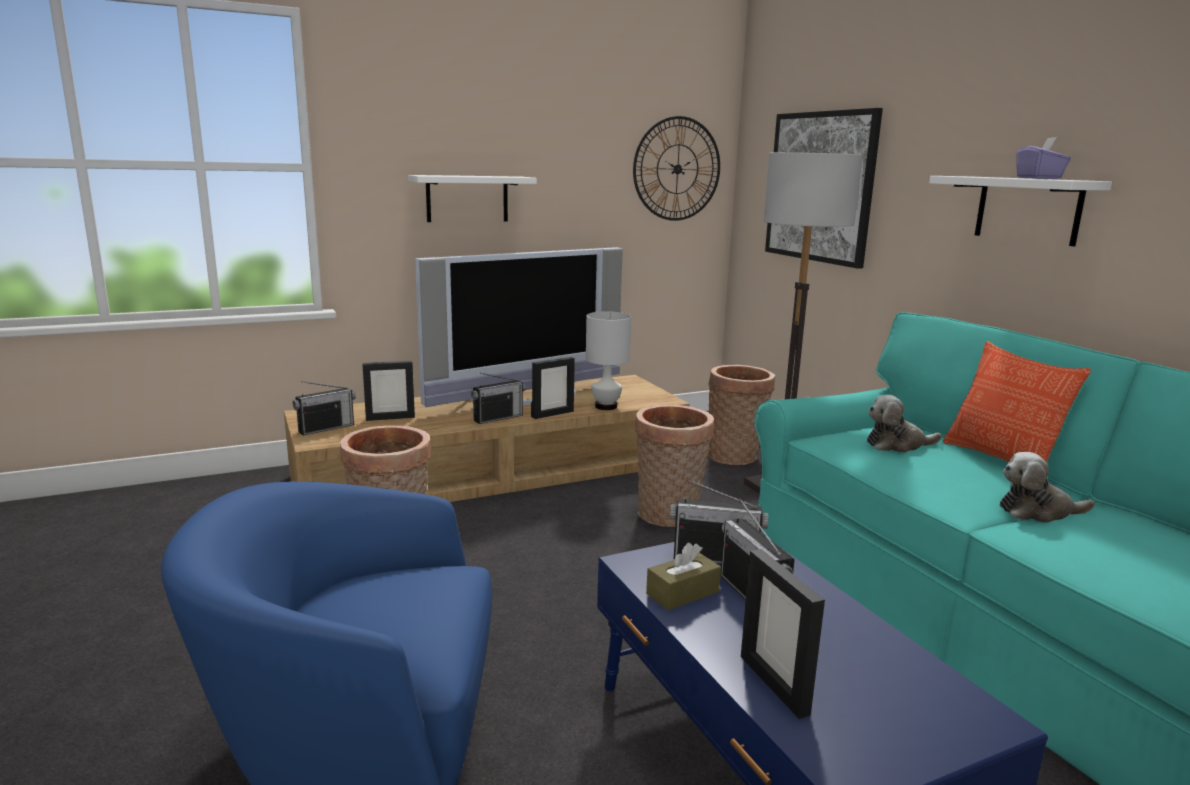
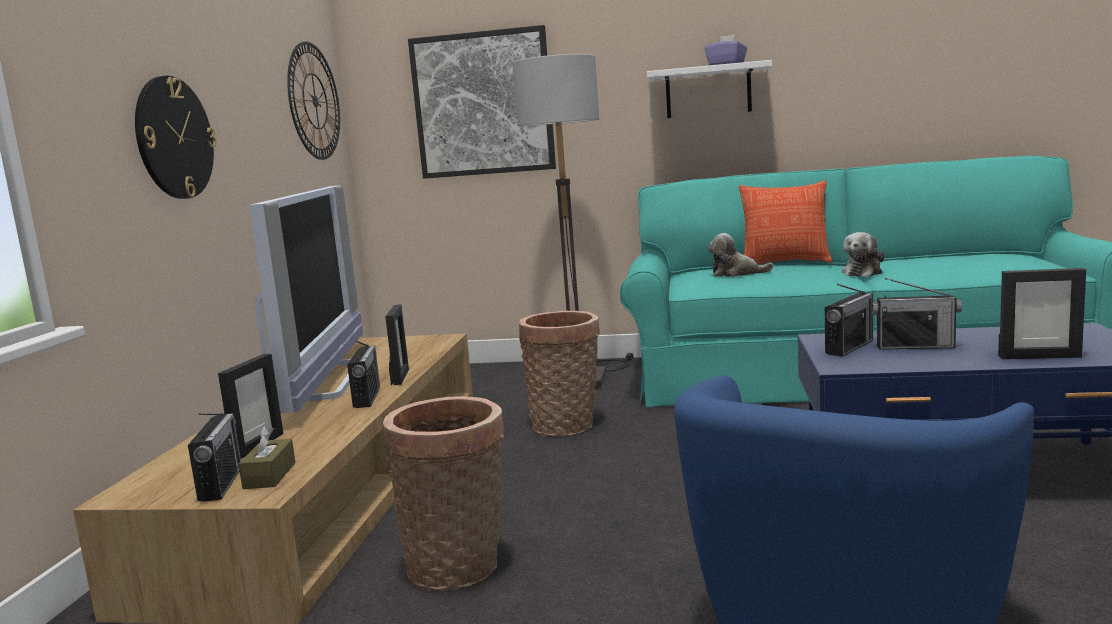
camera: 55 degrees left, 5 degrees down
(467, 198) = (174, 138): white shelf -> wall clock
(606, 407) = (420, 357): white table lamp -> none
(682, 593) = (901, 360): brown tissue box -> brown tissue box (269, 475)
(735, 457) = (489, 381): basket -> none
(897, 445) = (736, 274): plush toy -> plush toy turned 75 degrees clockwise

